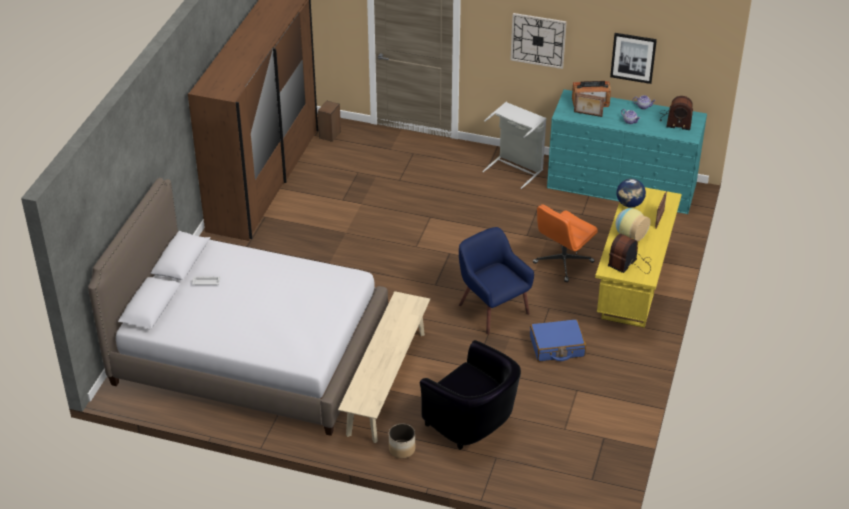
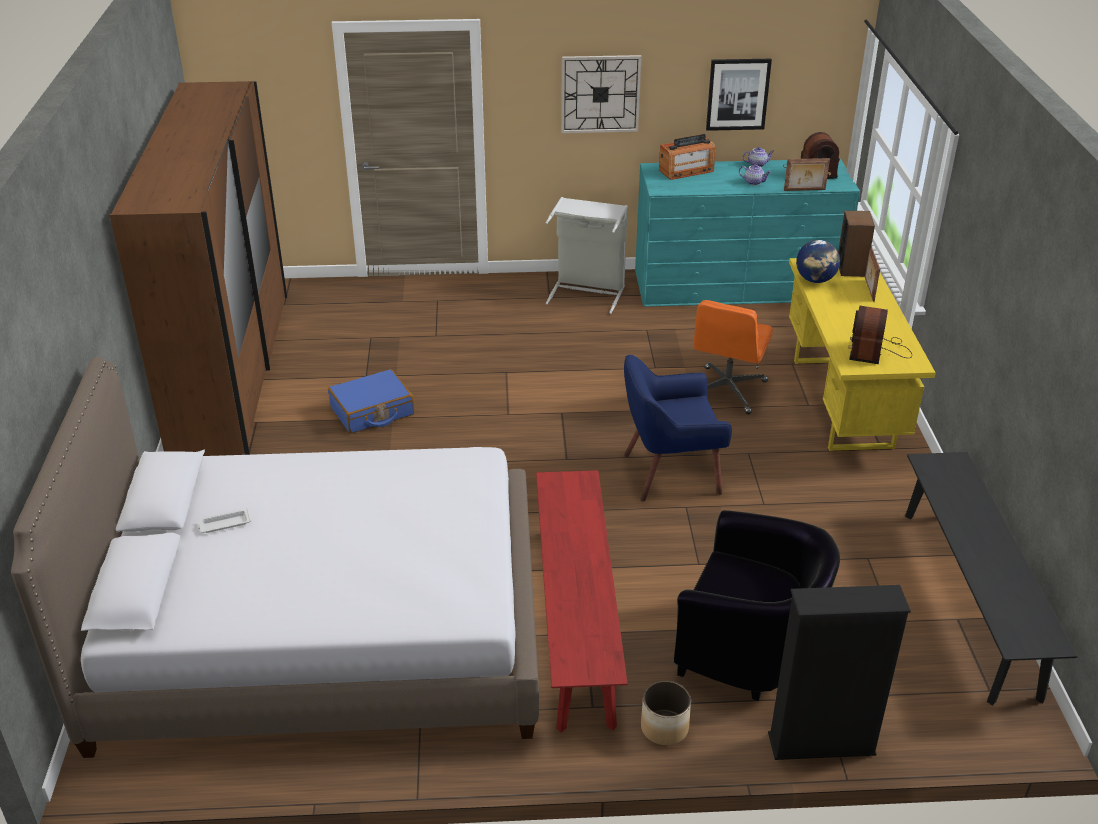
camera: 20 degrees left, 5 degrees down
(330, 134) = (306, 299): speaker -> speaker (851, 268)
(386, 383) = (576, 623): beige bench -> red bench
(479, 480) = (821, 744): none -> black bookcase
(492, 309) = (670, 473): blue armchair -> blue armchair turned 45 degrees counterclockwise
(557, 347) = (796, 503): blue suitcase -> blue suitcase (372, 411)
(588, 114) = (693, 184): picture frame -> picture frame (804, 190)
(619, 429) = (969, 600): none -> black bench
(629, 234) = (845, 315): vase -> none

